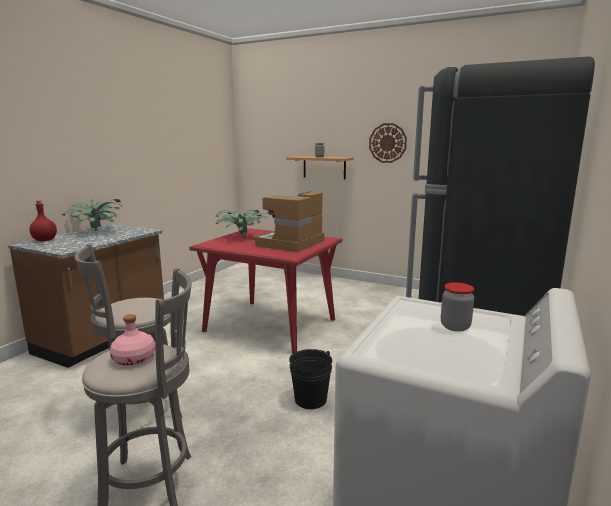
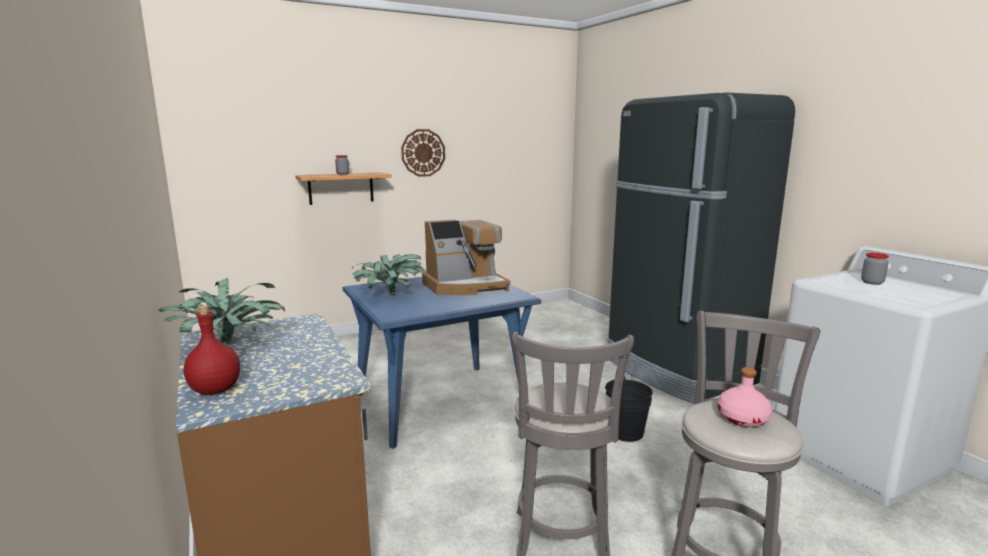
camera: 55 degrees left, 0 degrees up
(270, 325) = (441, 402): red dining table -> blue dining table
(290, 243) = (465, 286): coffee machine -> coffee machine turned 90 degrees counterclockwise

